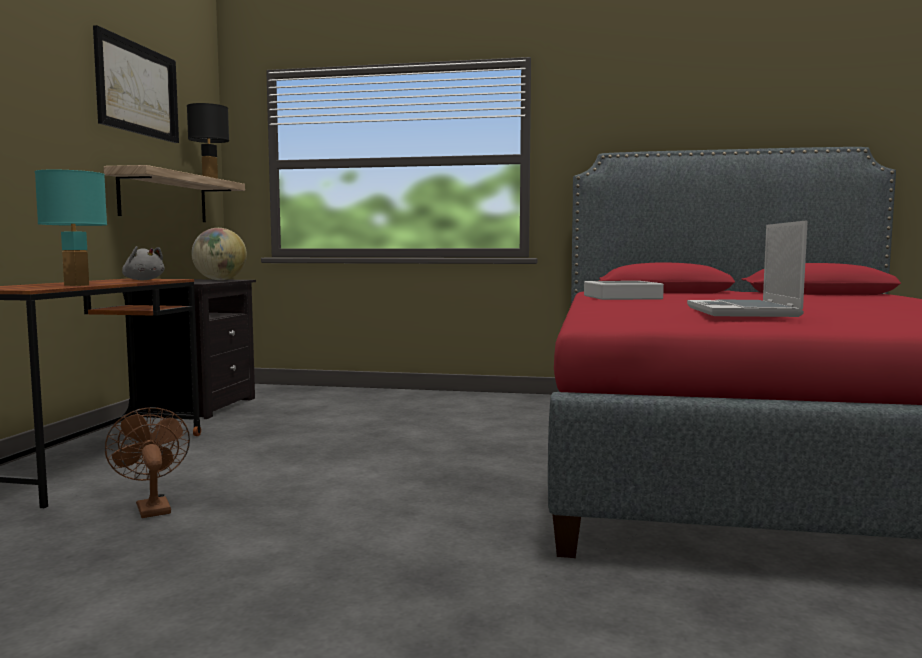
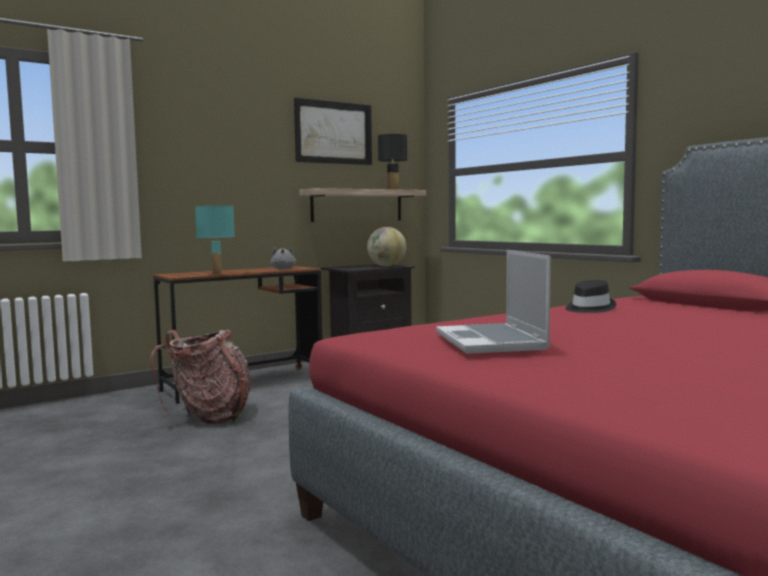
camera: 45 degrees right, 0 degrees up
(151, 507) = (210, 416): brown fan -> backpack
(622, 297) = (589, 309): grey tray -> black hat
(743, 312) = (492, 341): laptop -> laptop turned 60 degrees counterclockwise

